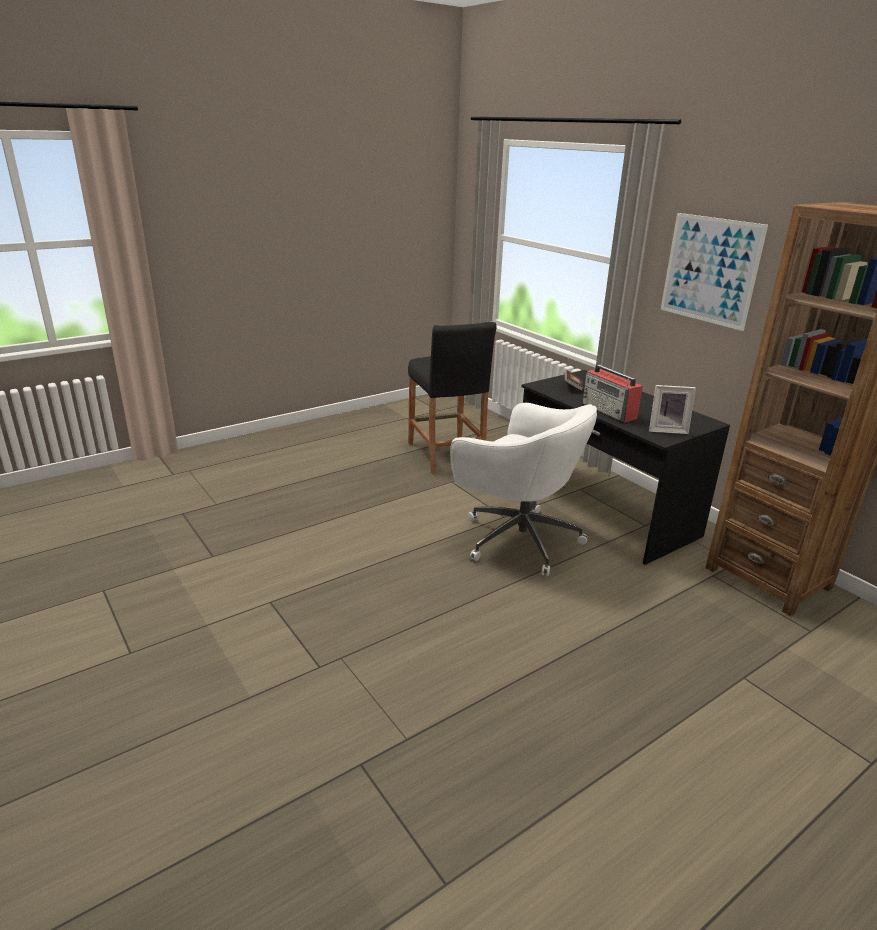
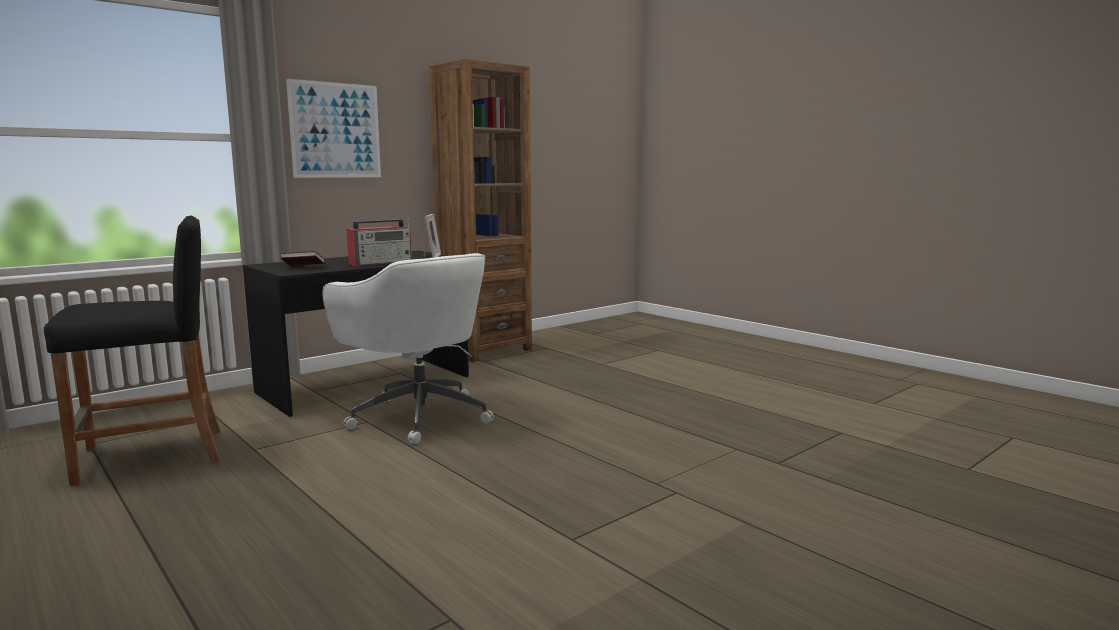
camera: 95 degrees left, 15 degrees down
(517, 538) = (418, 416): white office chair -> white office chair turned 105 degrees clockwise

